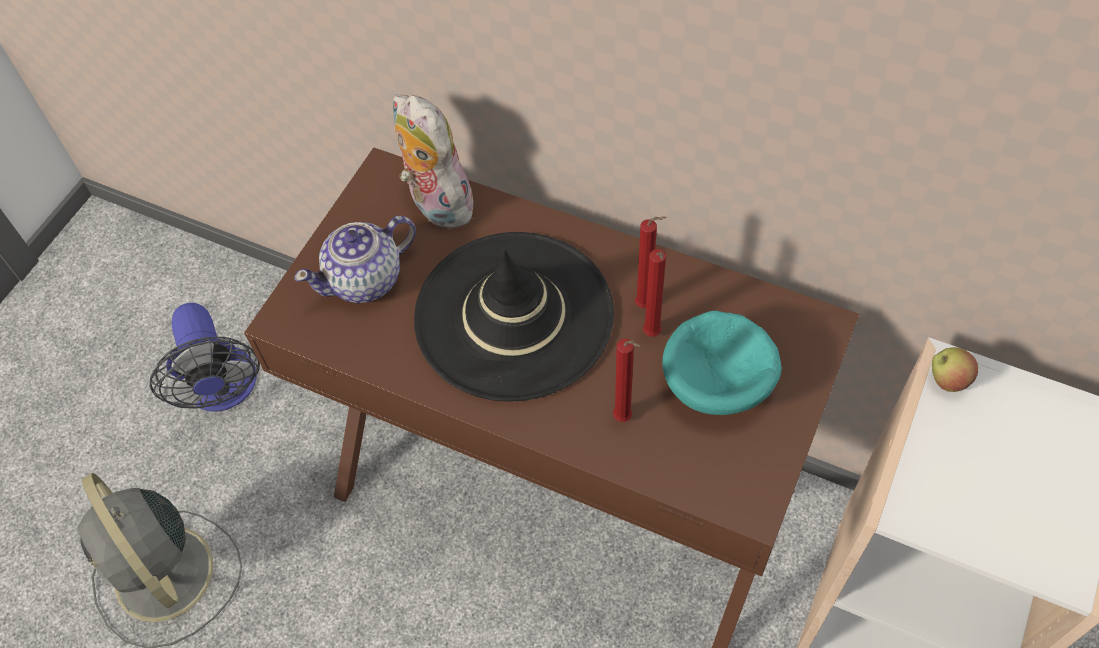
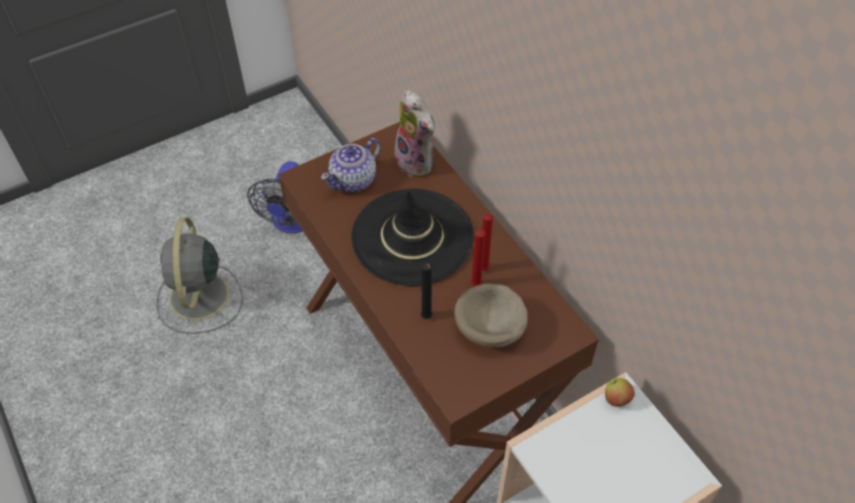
camera: 30 degrees right, 5 degrees down
(366, 279) = (354, 180): teapot -> teapot turned 45 degrees counterclockwise
(436, 204) = (418, 161): plush toy -> plush toy turned 150 degrees clockwise
(625, 419) = (427, 318): red candle -> black candle
(720, 383) = (491, 330): turquoise bowl -> beige bowl

